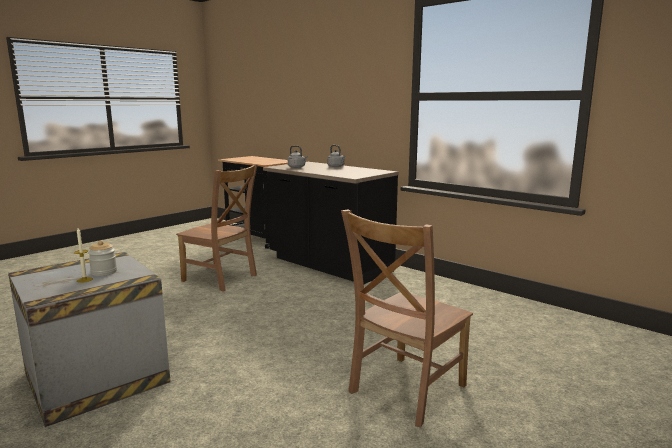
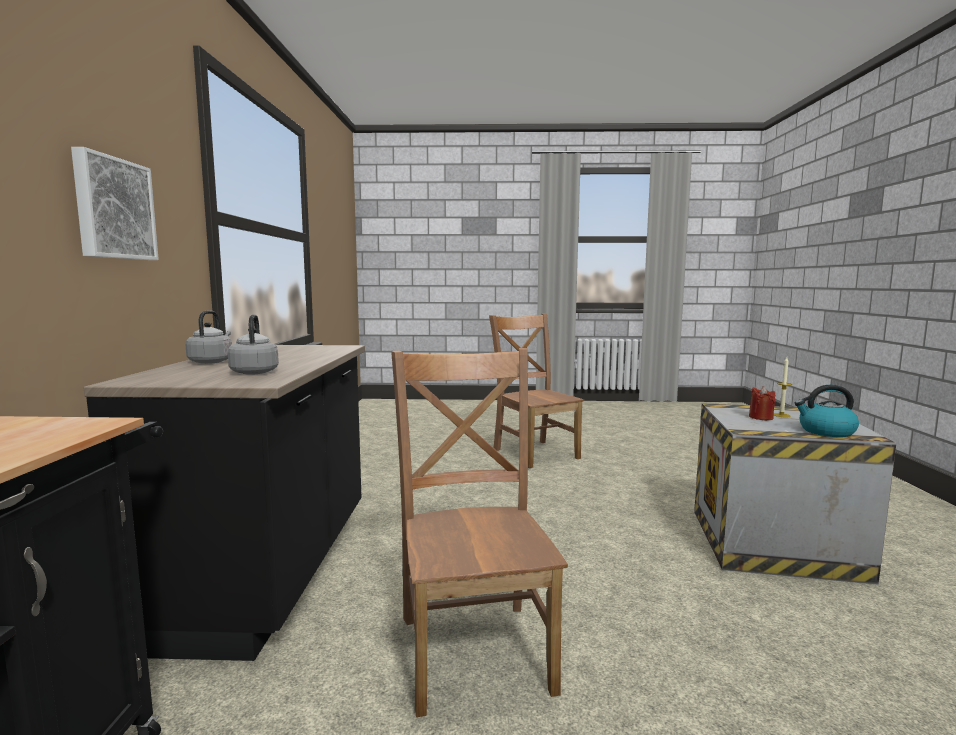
camera: 130 degrees left, 5 degrees down
(56, 269) = (826, 431): none -> kettle
(104, 272) = (760, 417): jar -> red candle
(351, 103) = (113, 209): none -> picture
(404, 390) = (534, 452): brown chair -> brown chair turned 120 degrees counterclockwise

